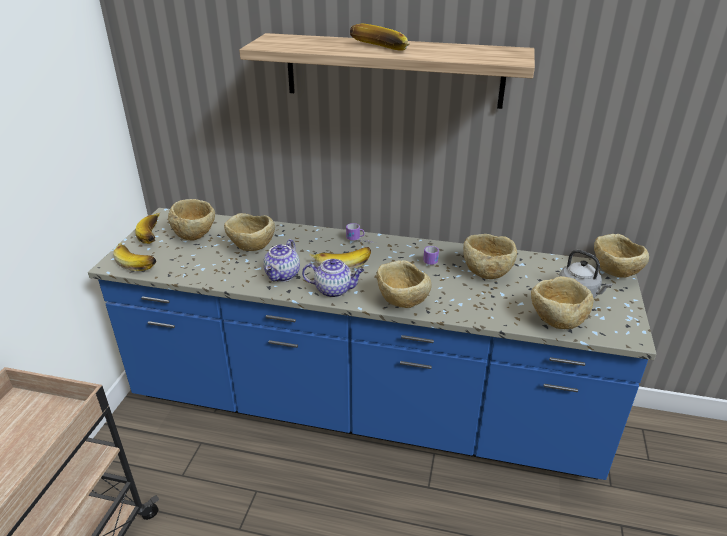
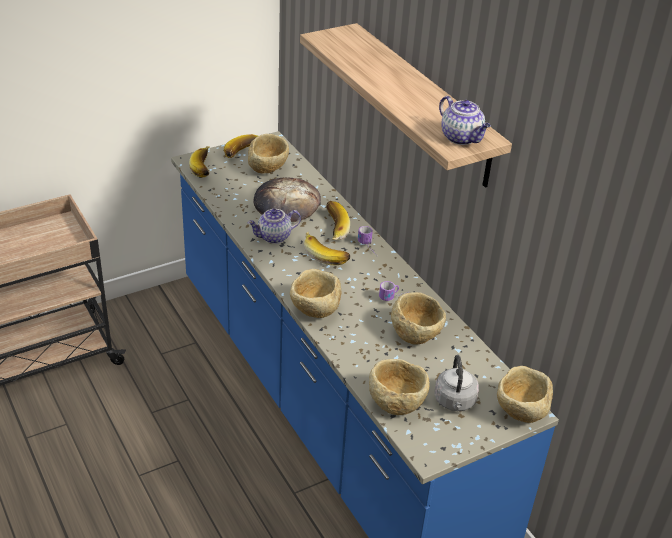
camera: 45 degrees right, 5 degrees up
(252, 249) = (286, 204): beige bowl -> bread
(334, 290) = (288, 270): teapot -> teapot (462, 138)
(378, 49) = (385, 82): banana -> banana (332, 228)

